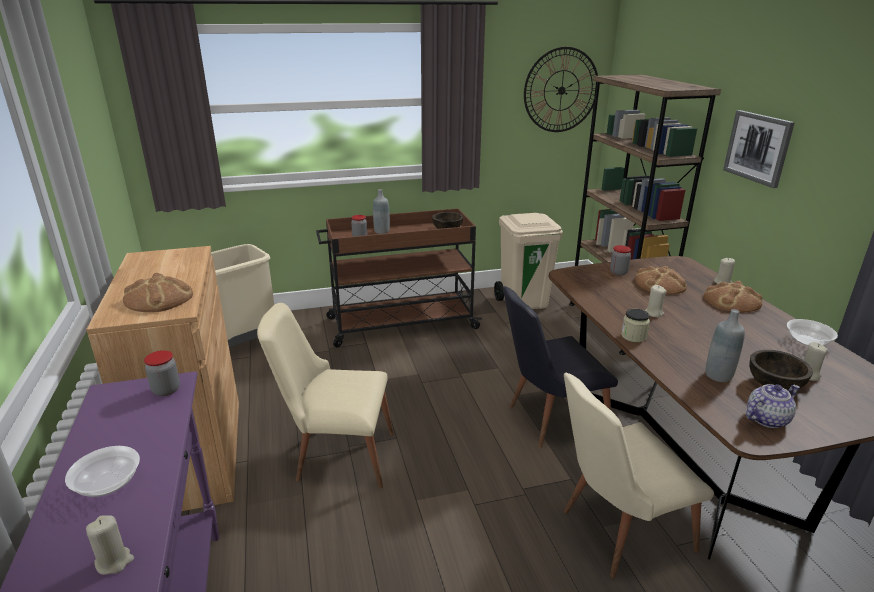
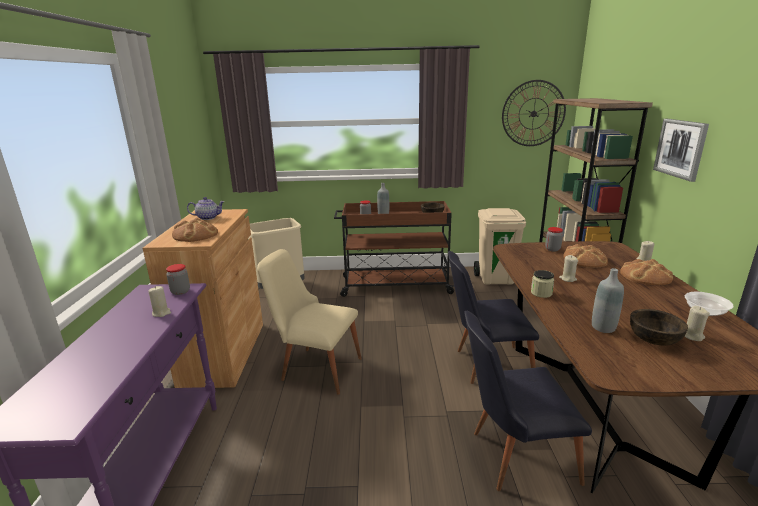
camera: 15 degrees right, 5 degrees down
(108, 483) = (114, 339): bowl -> none
(114, 561) = (90, 382): beige candle -> beige candle (161, 313)
(615, 531) = (513, 455): beige chair -> black chair
(766, 418) = (632, 363): teapot -> teapot (208, 217)

